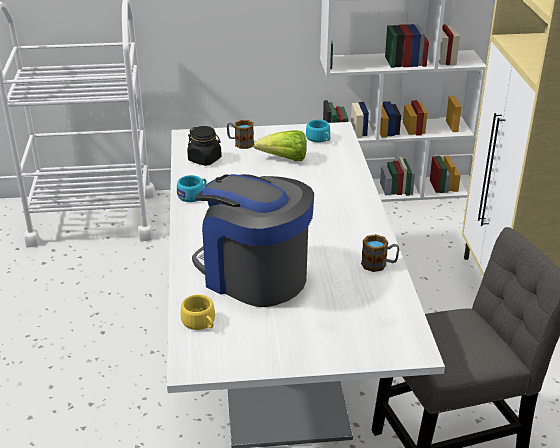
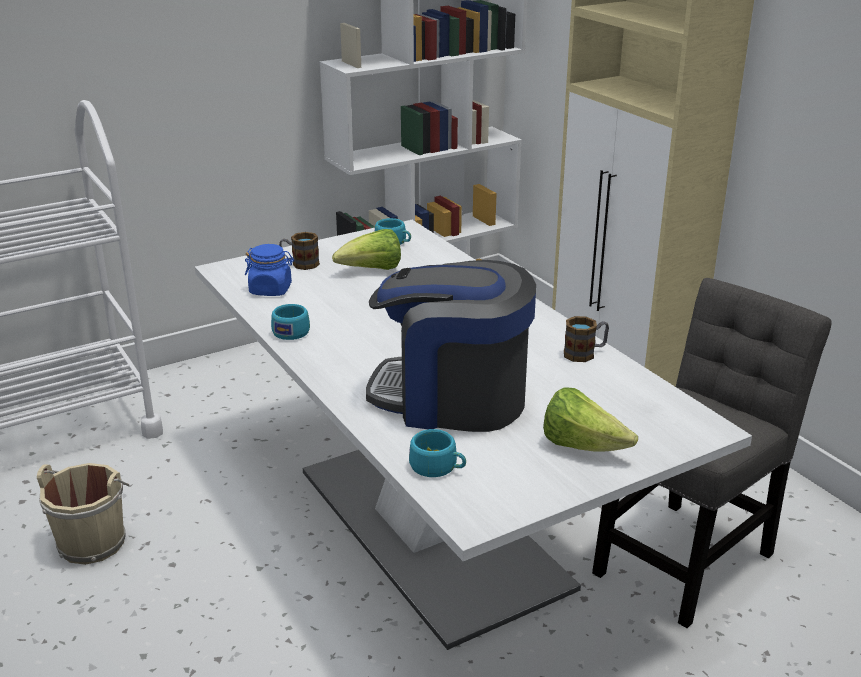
camera: 25 degrees left, 5 degrees down
(67, 302) = (93, 541): none -> beige bucket
(200, 323) = (438, 467): yellow cup -> turquoise cup
(205, 159) = (271, 290): black jar -> blue jar
(310, 337) = (582, 446): none -> lettuce

